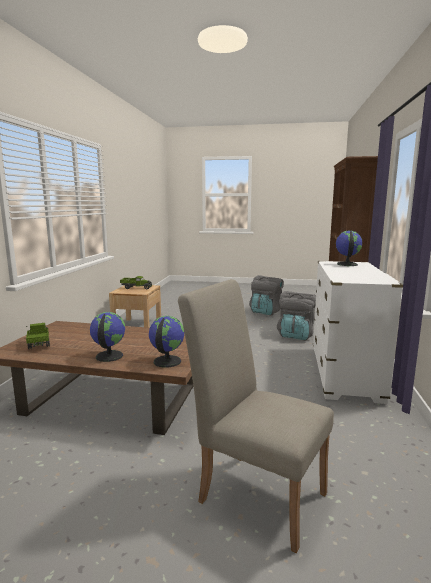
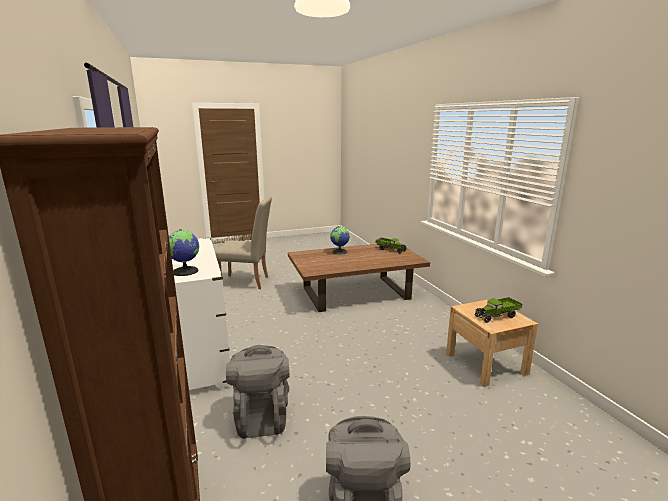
camera: 150 degrees right, 5 degrees up
(166, 361) = (306, 255): globe -> none

